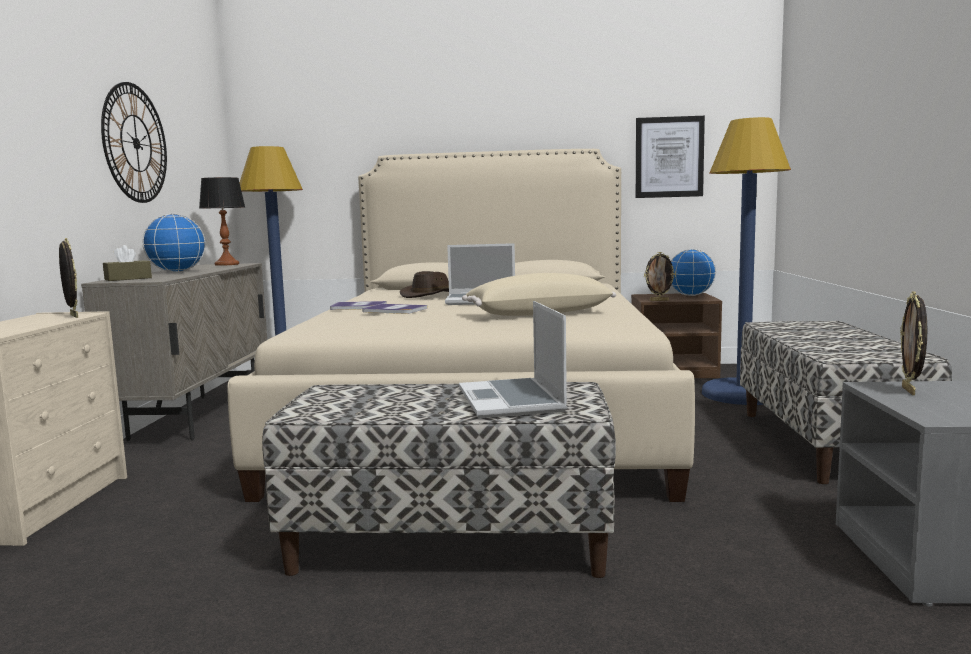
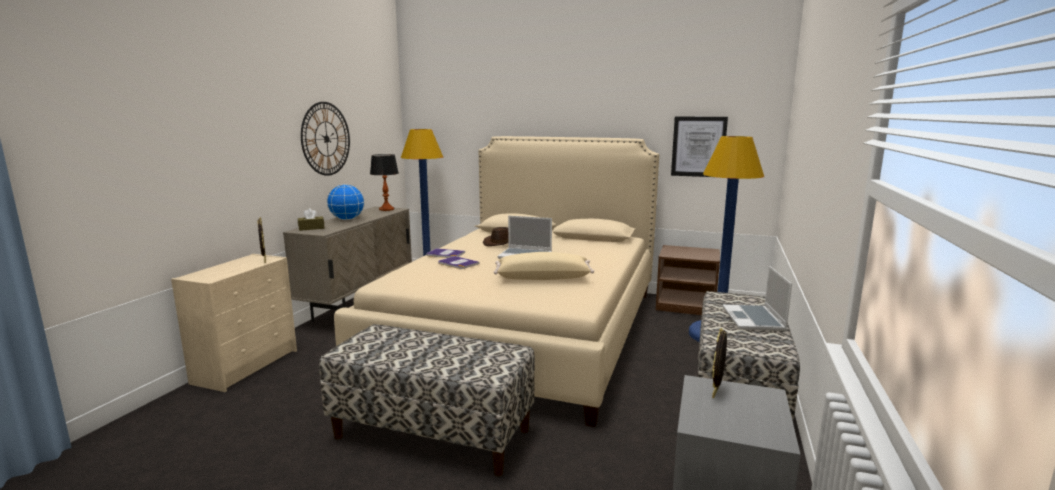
camera: 15 degrees right, 5 degrees up
(512, 401) = (464, 359): laptop -> laptop (754, 319)
(659, 300) = (673, 256): picture frame -> none
(691, 295) = (704, 252): globe -> none

